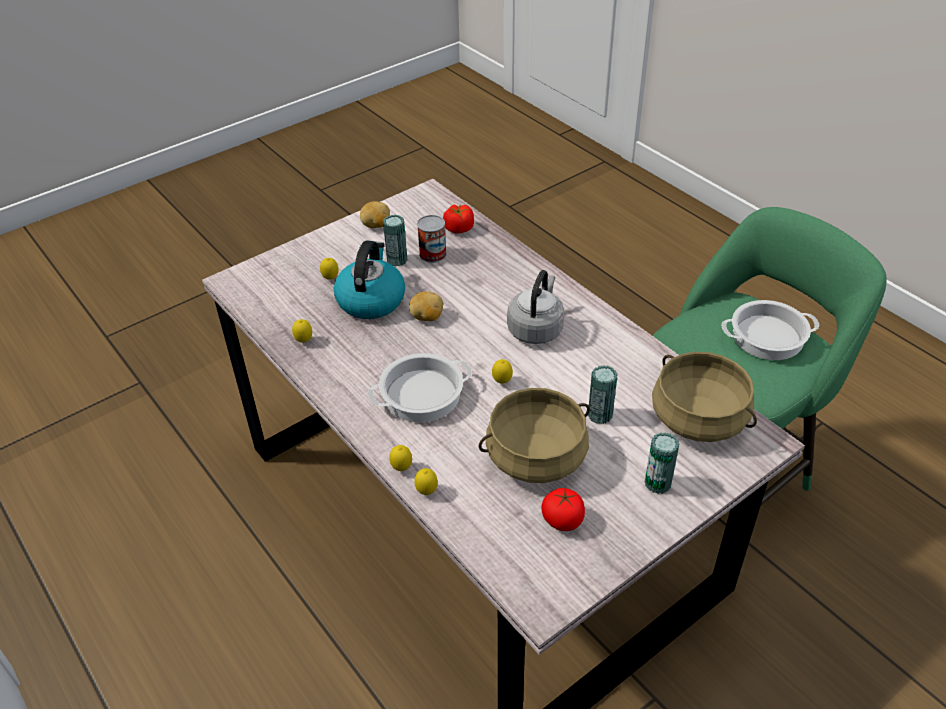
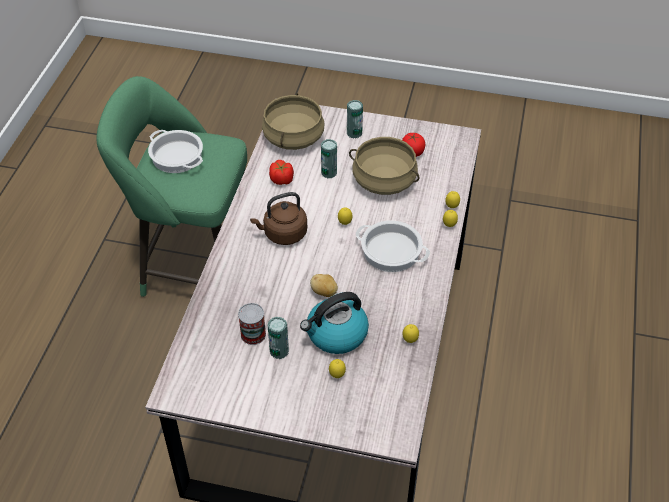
camera: 130 degrees left, 5 degrees up
(376, 225) = (248, 396): potato -> none
(458, 228) = (207, 340): tomato -> tomato (282, 180)
(536, 328) = (283, 234): grey kettle -> brown kettle

